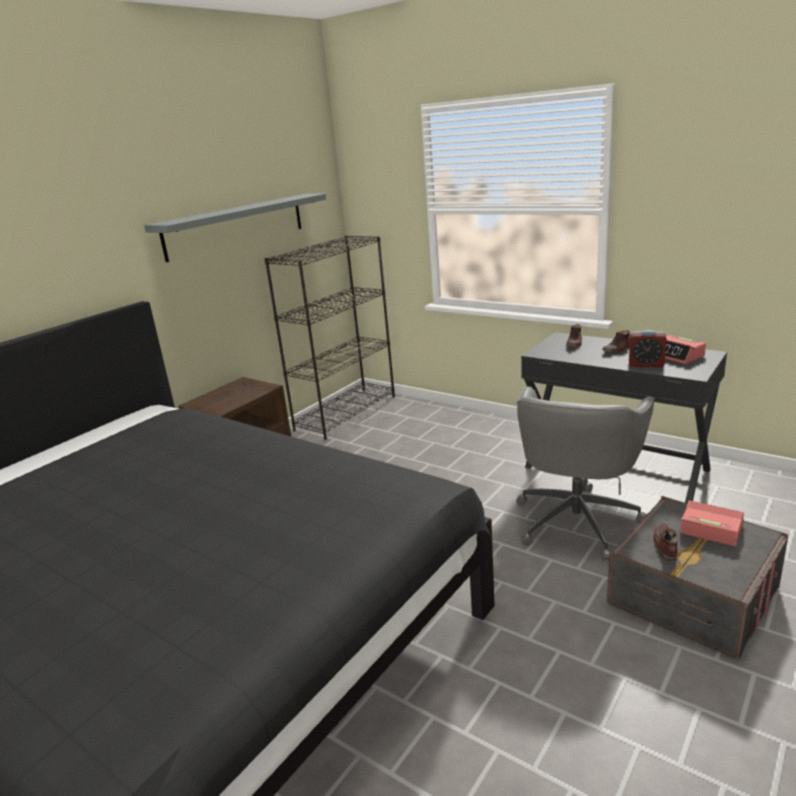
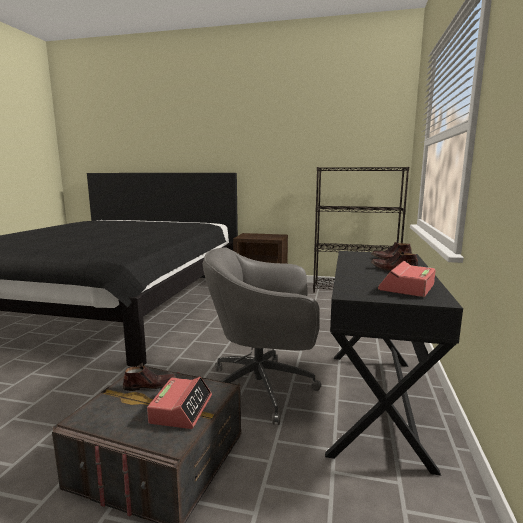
camera: 65 degrees right, 10 degrees down
(236, 225) = (307, 144): grey shelf -> none
(646, 364) = (360, 278): alarm clock -> none

